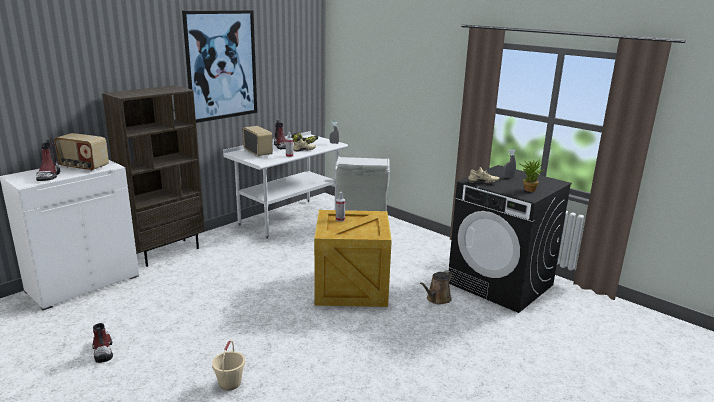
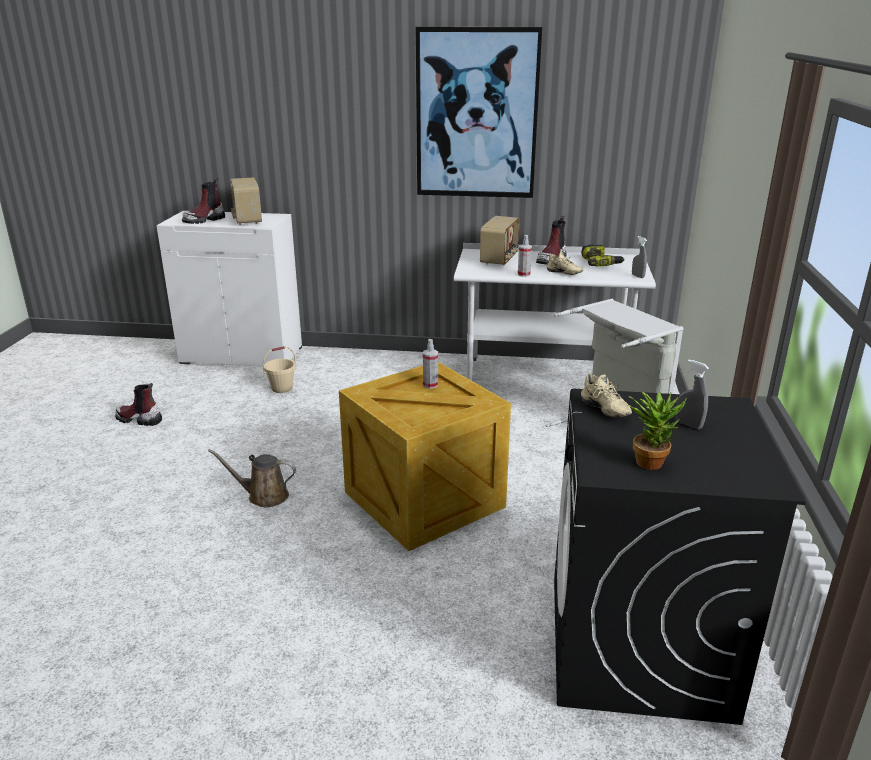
camera: 55 degrees right, 5 degrees up
(102, 350) = (138, 419): boot -> boot turned 105 degrees counterclockwise
(166, 252) = (351, 357): brown bookcase -> none
(229, 383) = (130, 511): beige bucket -> beige bucket (282, 388)
(437, 299) = (487, 589): brown watering can -> brown watering can (264, 496)

